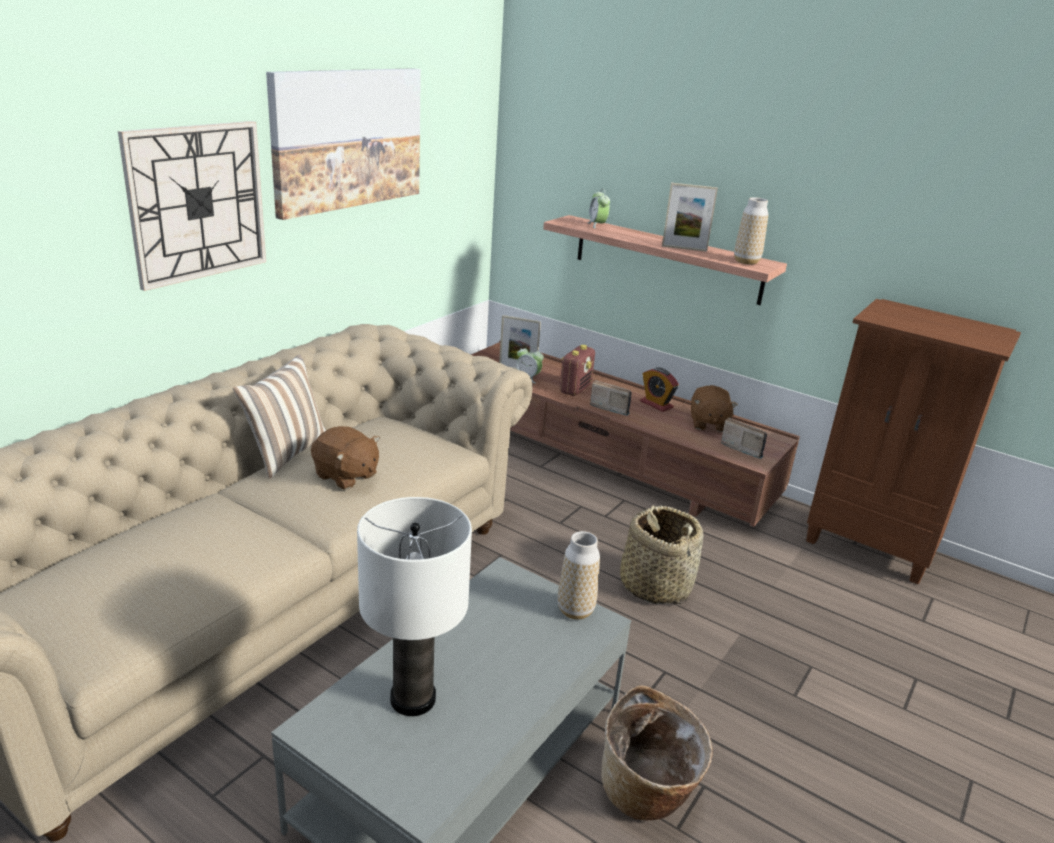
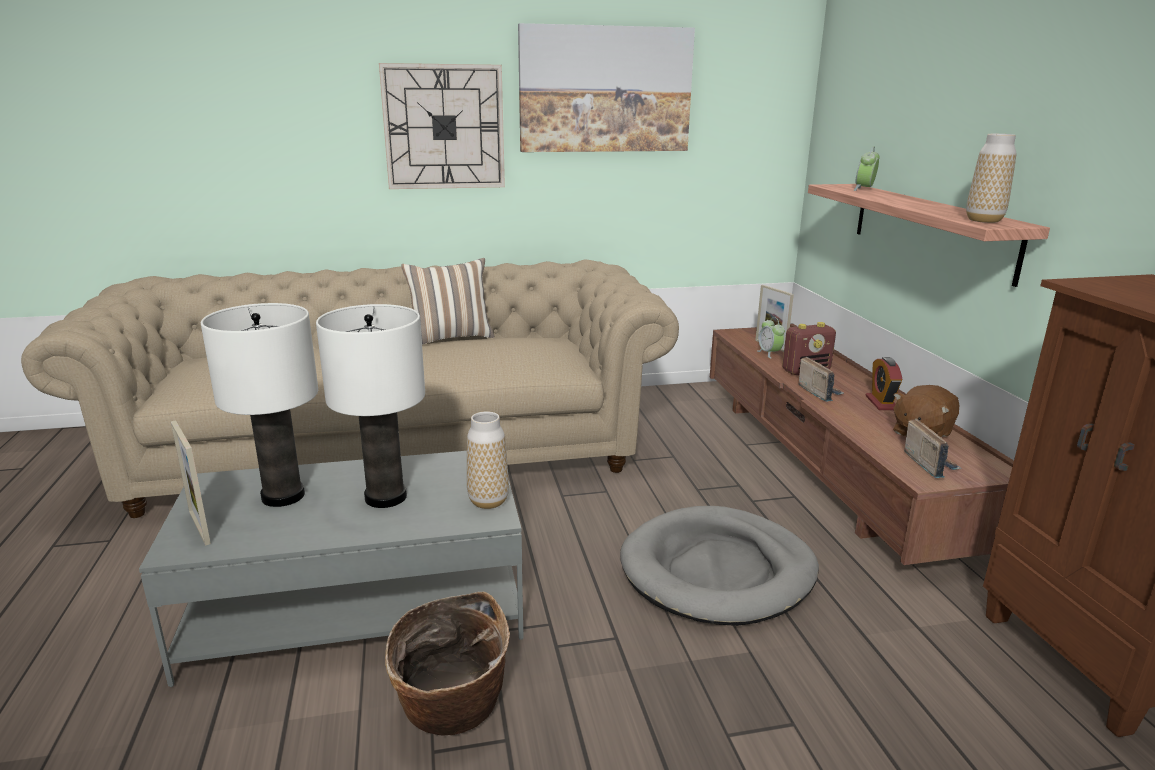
camera: 45 degrees right, 5 degrees down
(346, 476) = (456, 356): brown plush toy -> none
(498, 649) = (386, 497): none -> white table lamp
(655, 585) = (718, 571): basket -> grey dog bed
(684, 248) = (924, 207): picture frame -> picture frame (199, 527)

